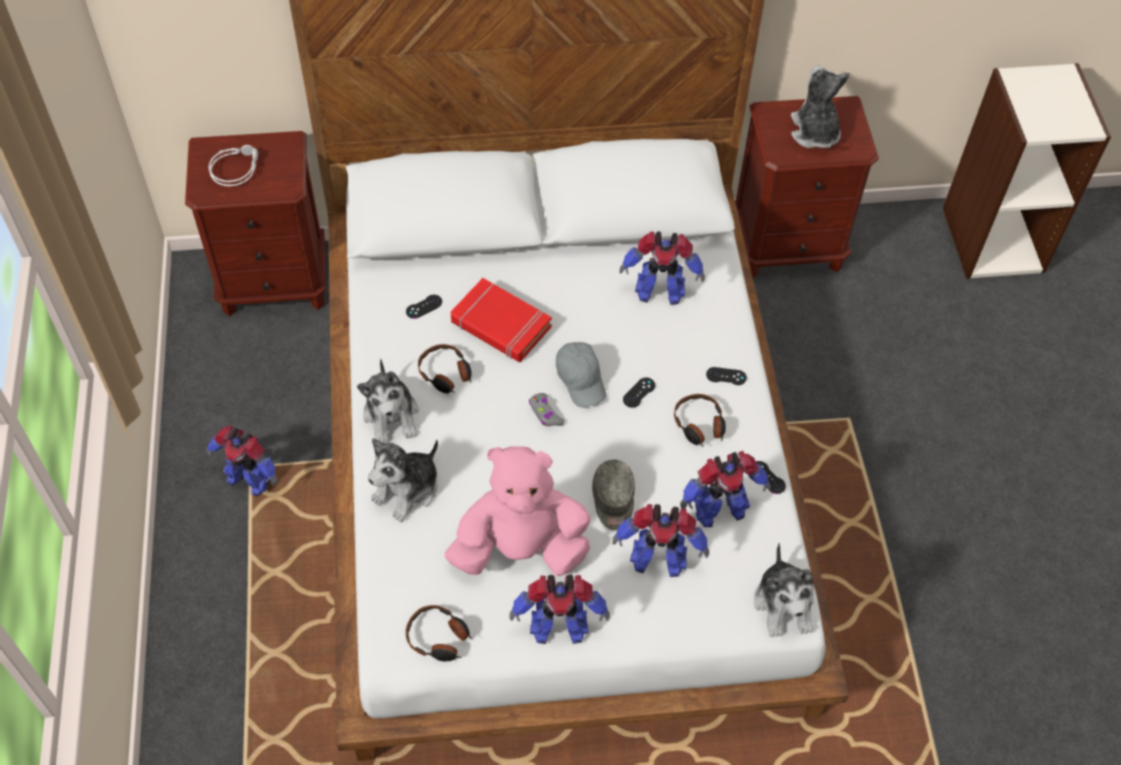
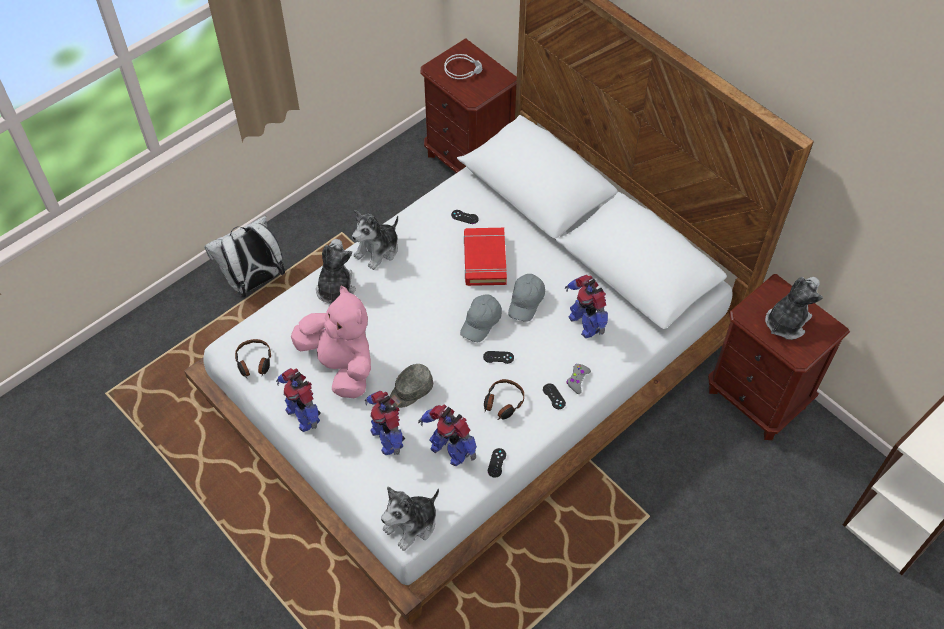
camera: 55 degrees right, 0 degrees up
(231, 604) = (254, 282): none -> white backpack
(249, 479) = (334, 237): toy robot -> none
(407, 490) = (335, 288): plush toy -> plush toy turned 90 degrees clockwise
(446, 374) = (427, 256): headphones -> none
(545, 413) = (441, 319): grey game controller -> grey game controller (577, 380)
(588, 324) = (526, 302): none -> grey cap

